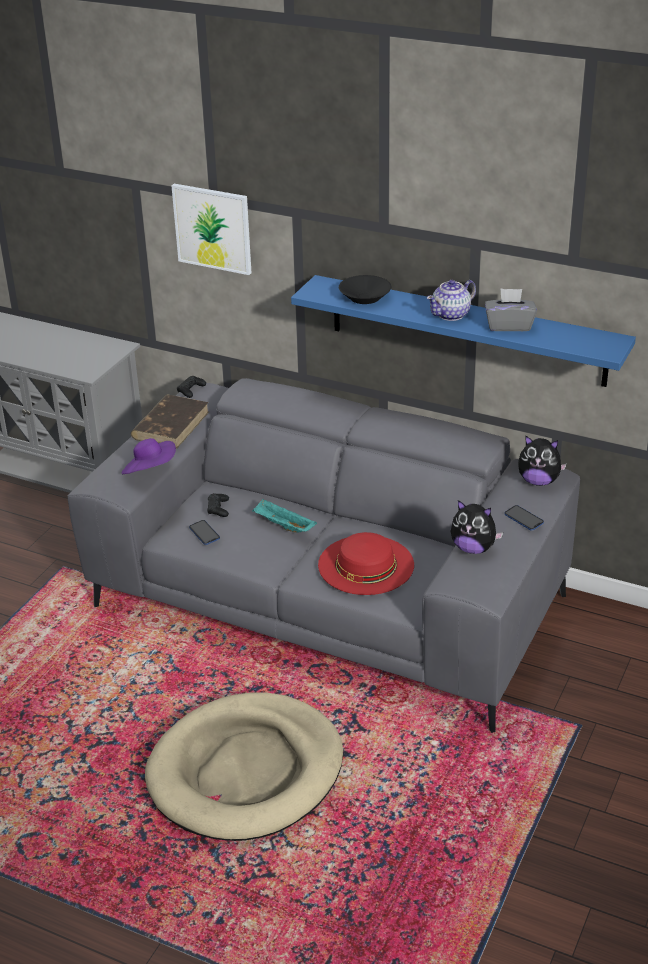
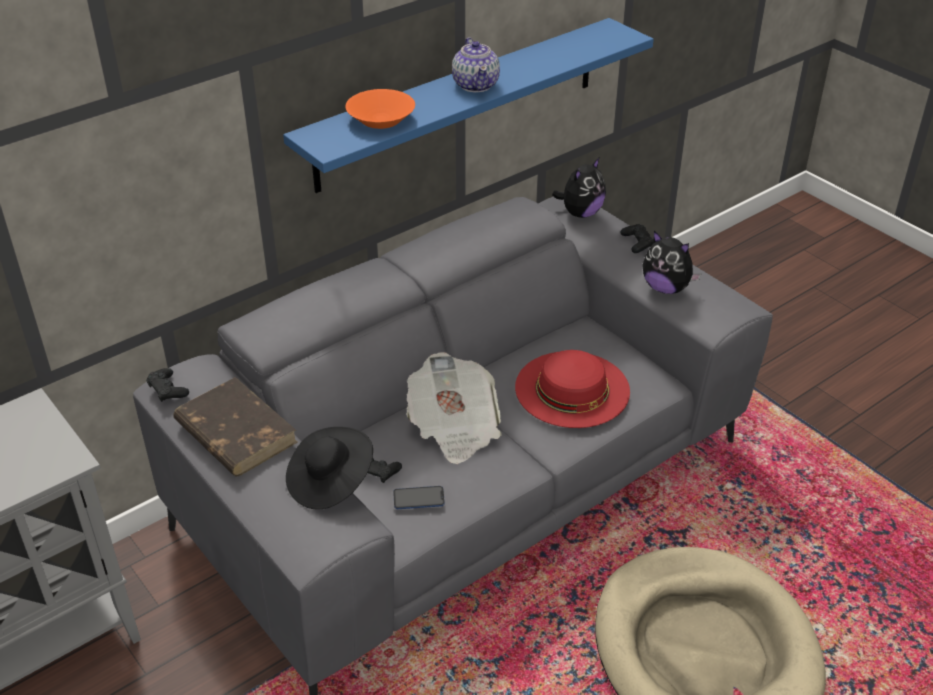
camera: 65 degrees left, 5 degrees up
(150, 471) = (330, 482): purple hat -> black hat
(213, 228) = (128, 147): picture -> none
(283, 526) = (454, 427): turquoise tray -> newspaper
(365, 298) = (382, 119): black bowl -> orange bowl
(473, 548) = (666, 288): plush toy -> plush toy turned 75 degrees clockwise
(509, 325) = (531, 64): grey tissue box -> none
(523, 519) = (637, 242): phone -> black game controller

